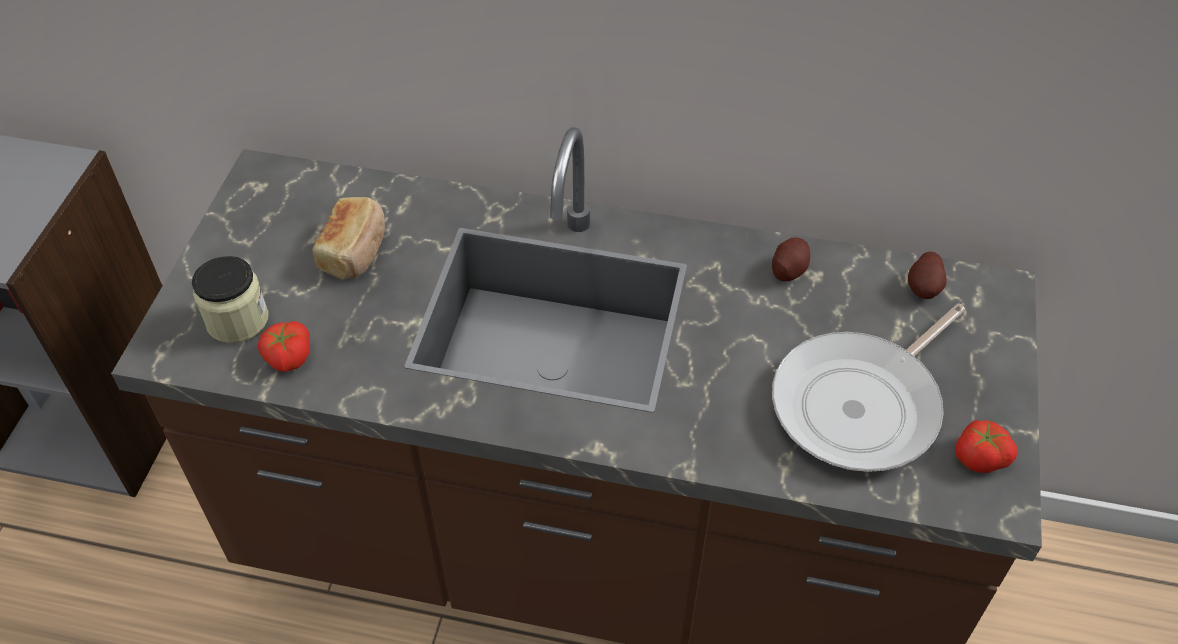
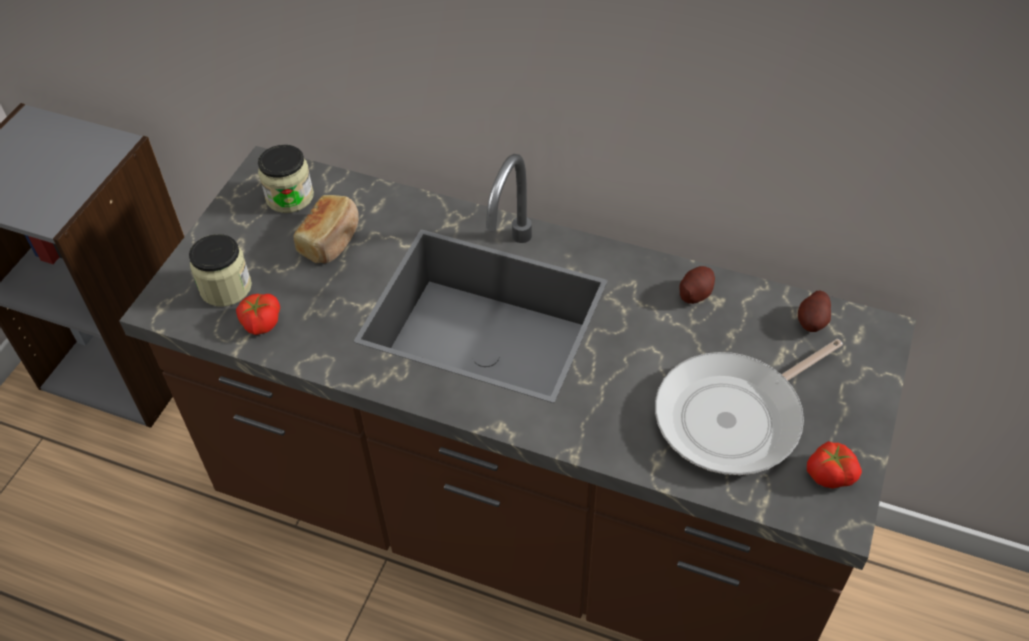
camera: 10 degrees right, 0 degrees up
(296, 205) = (290, 197): none -> jar

